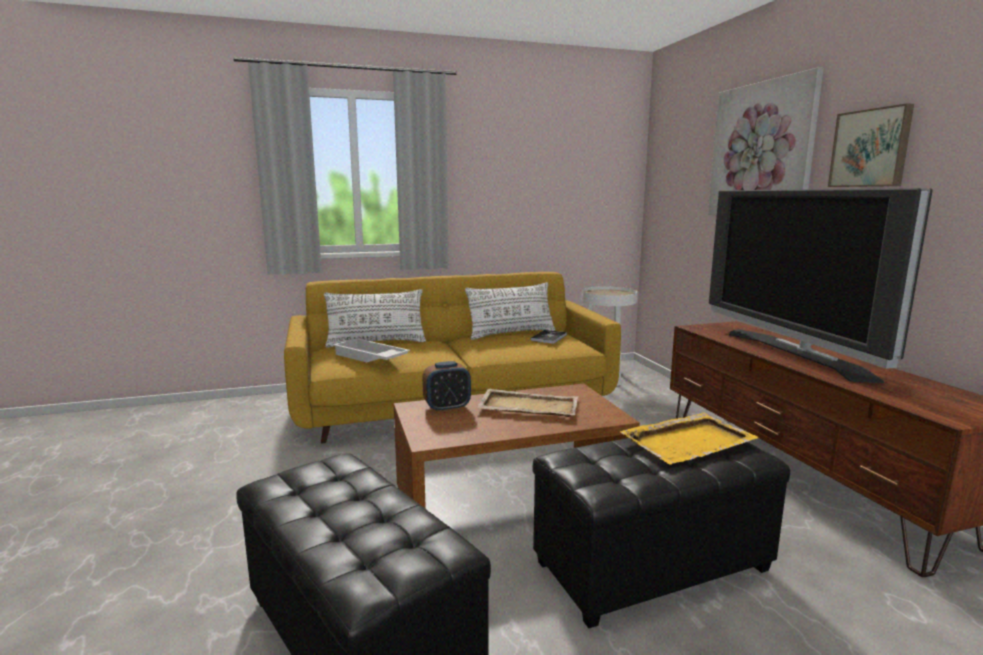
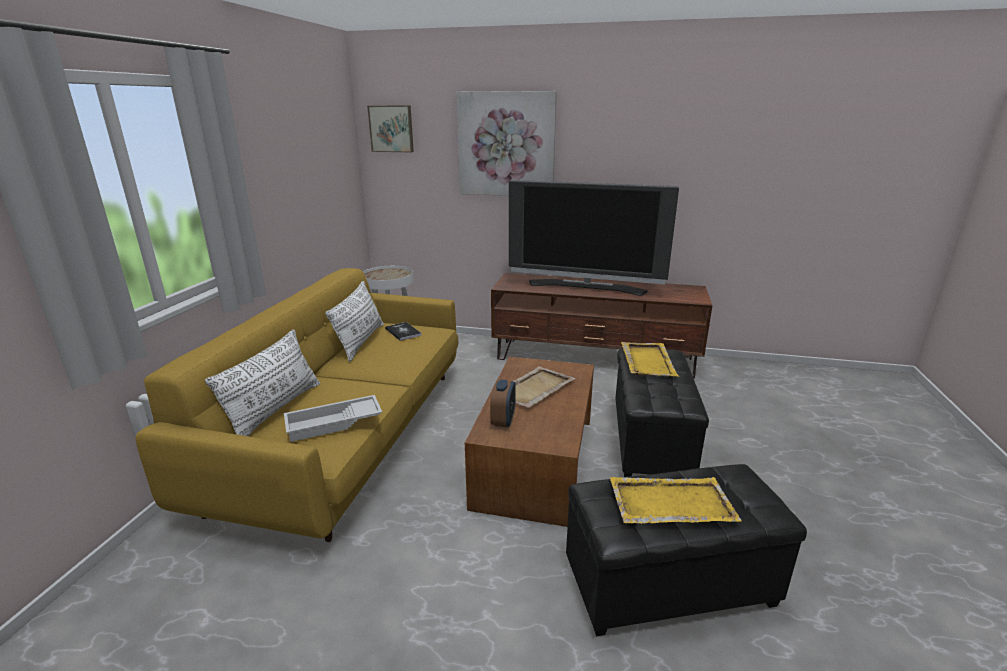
camera: 60 degrees left, 10 degrees up
(336, 504) = (670, 503): none -> yellow tray
(871, 148) = (598, 151): picture -> picture (391, 129)

